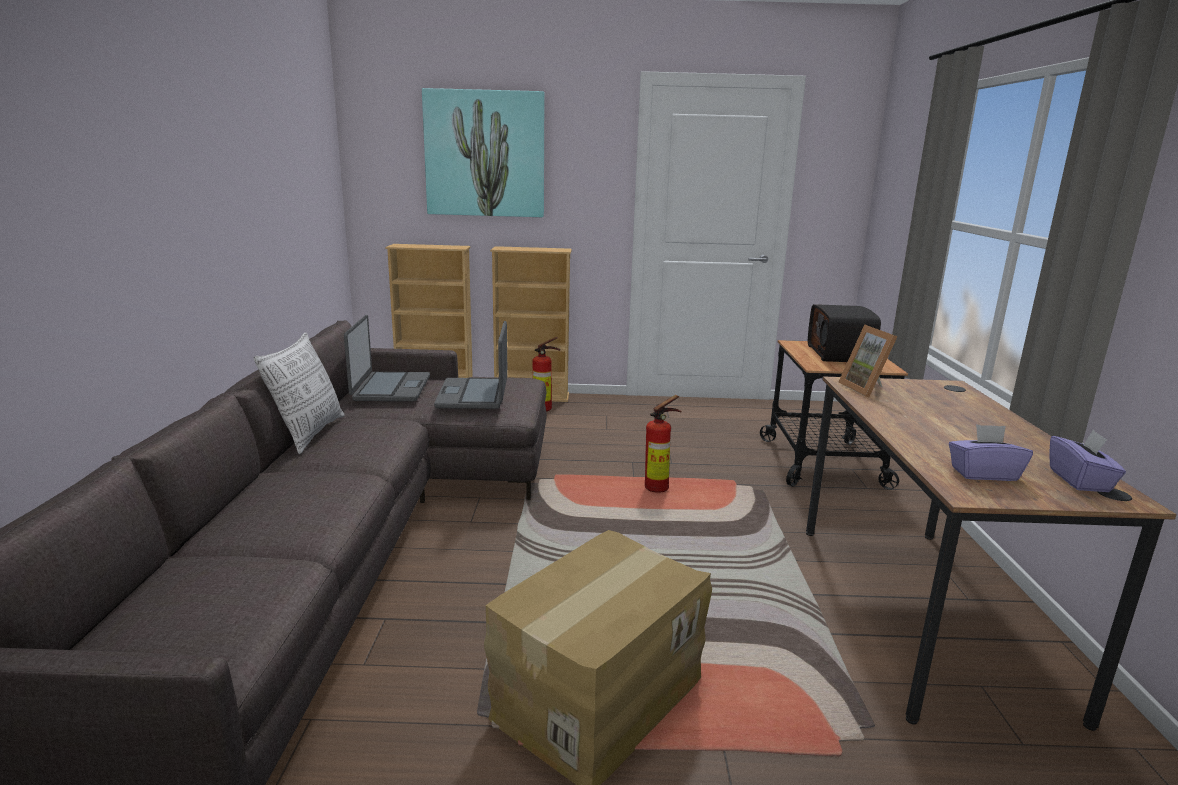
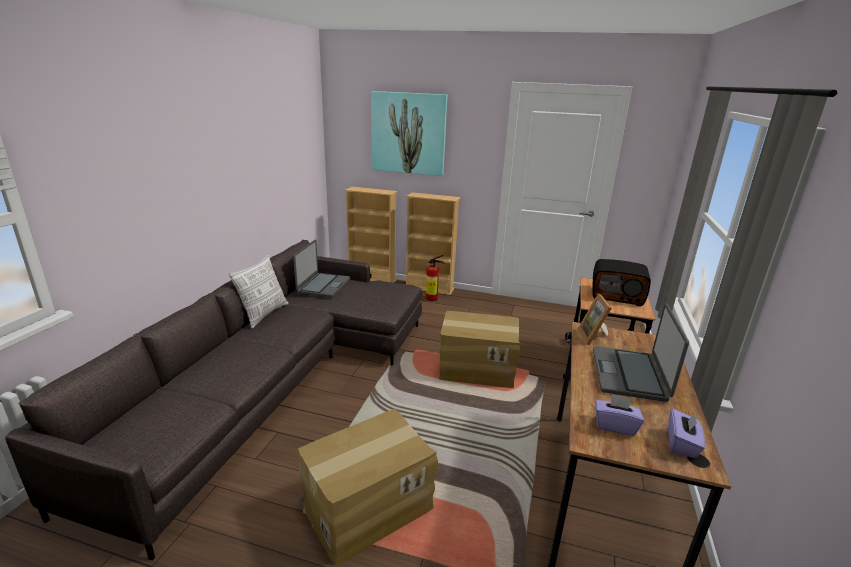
camera: 15 degrees right, 5 degrees up
(474, 395) = (368, 296): laptop -> laptop (629, 374)
(660, 488) = (477, 369): fire extinguisher -> cardboard box
(840, 354) = (617, 295): radio -> radio turned 90 degrees counterclockwise

